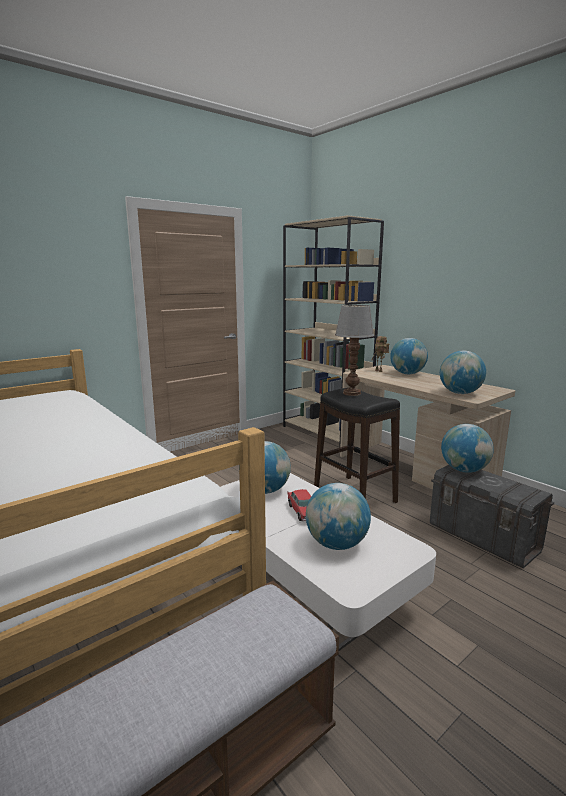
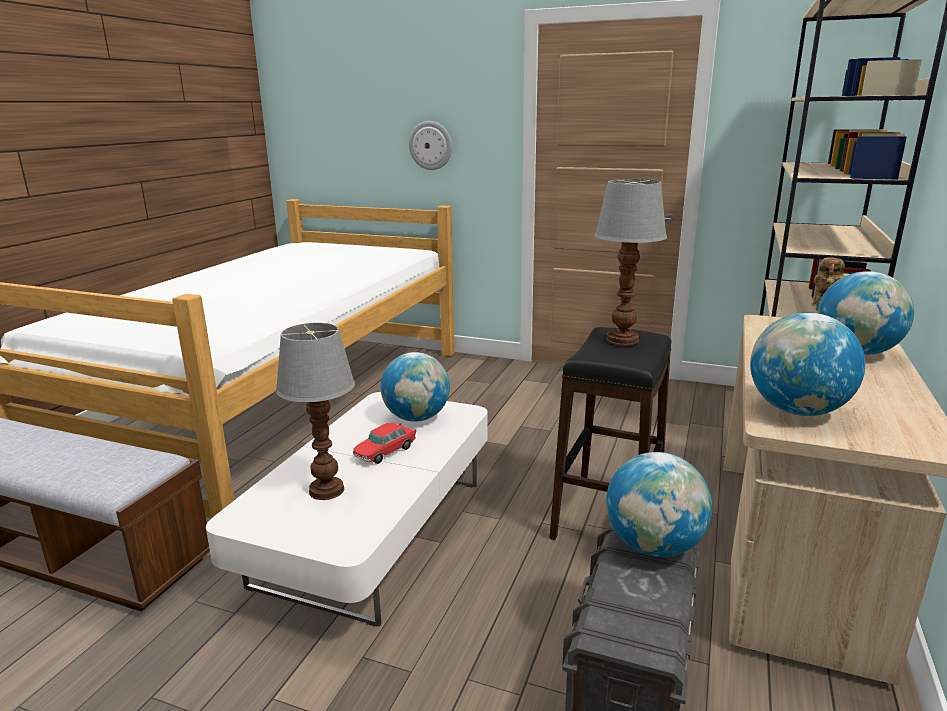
camera: 60 degrees right, 5 degrees up
(51, 299) = (431, 145): none -> wall clock
(336, 544) = (325, 490): globe -> table lamp

